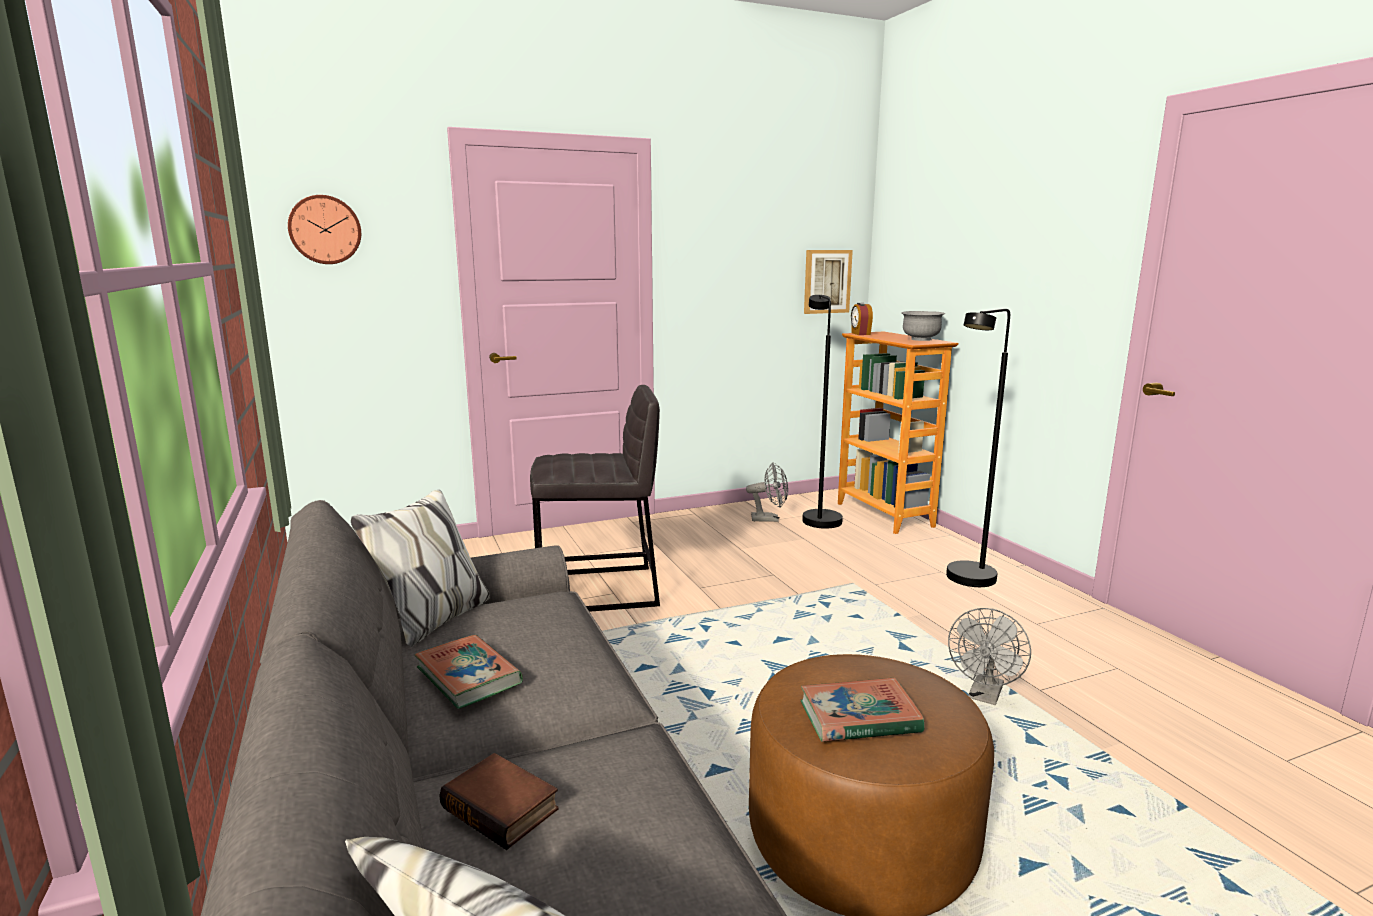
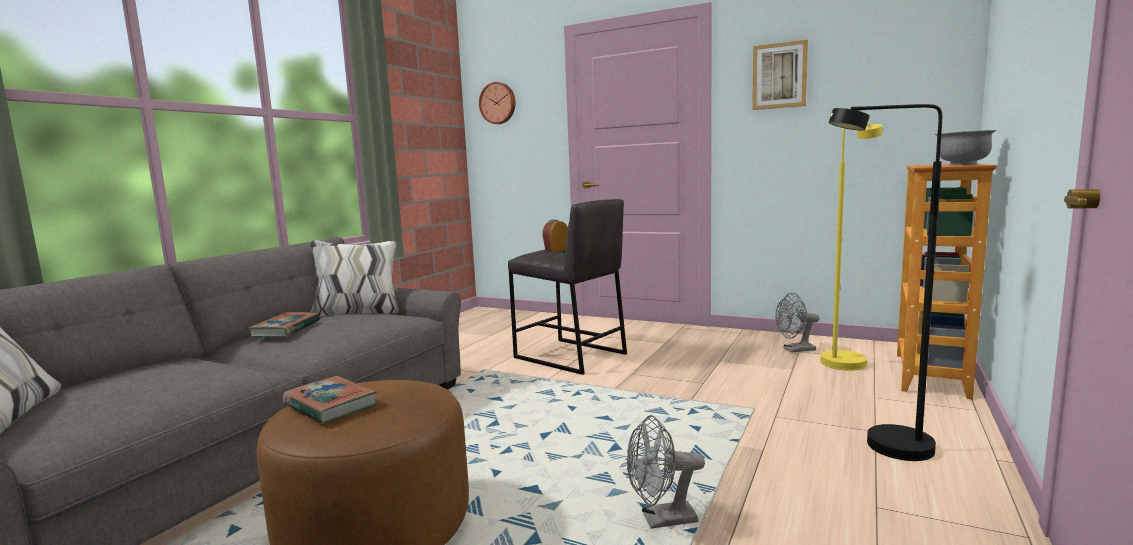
camera: 50 degrees right, 5 degrees down
(504, 807) = (161, 366): book -> none
(769, 519) = (795, 350): grey fan -> grey fan turned 120 degrees clockwise
(818, 517) = (847, 360): black floor lamp -> yellow floor lamp
(826, 281) = (913, 112): picture -> picture (779, 76)
(860, 334) = (922, 164): alarm clock -> alarm clock (556, 250)

